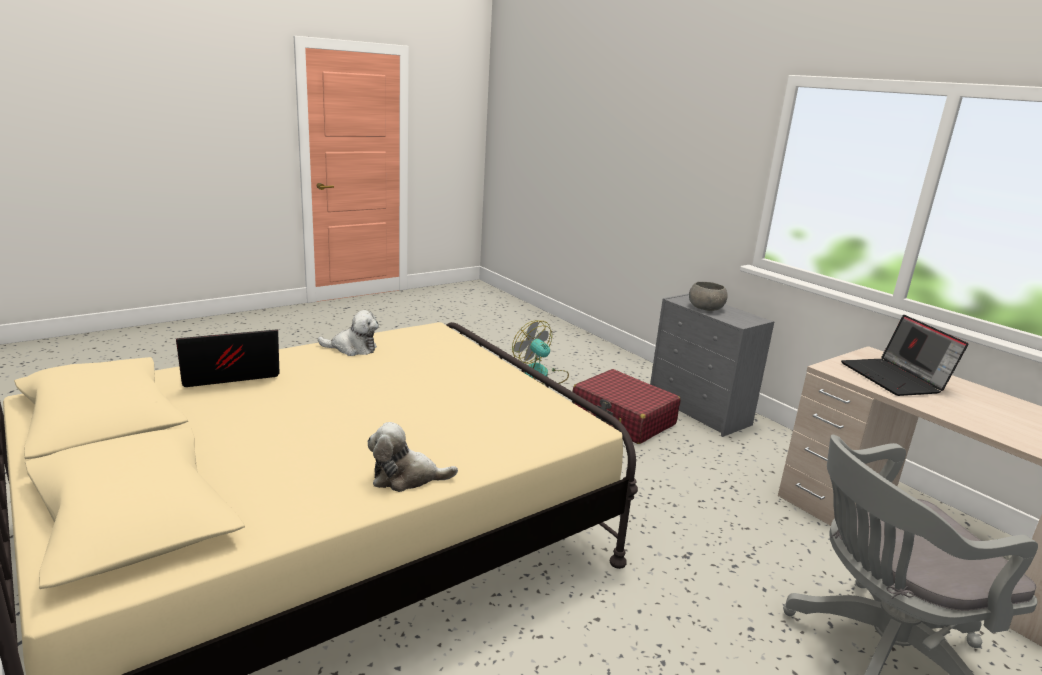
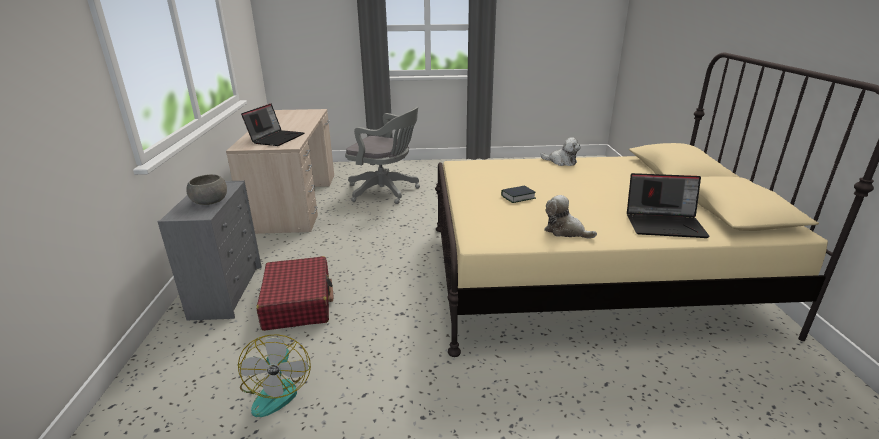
camera: 145 degrees left, 5 degrees up
(432, 379) = (518, 197): none -> book

